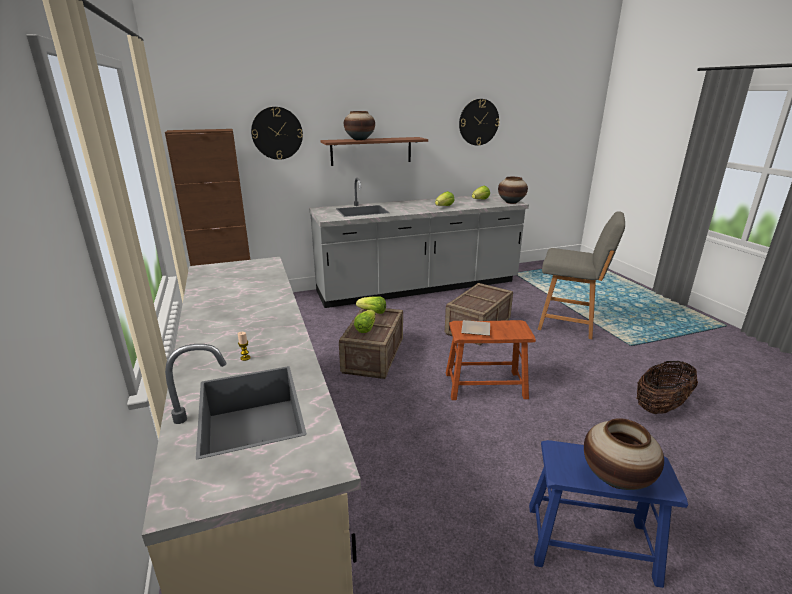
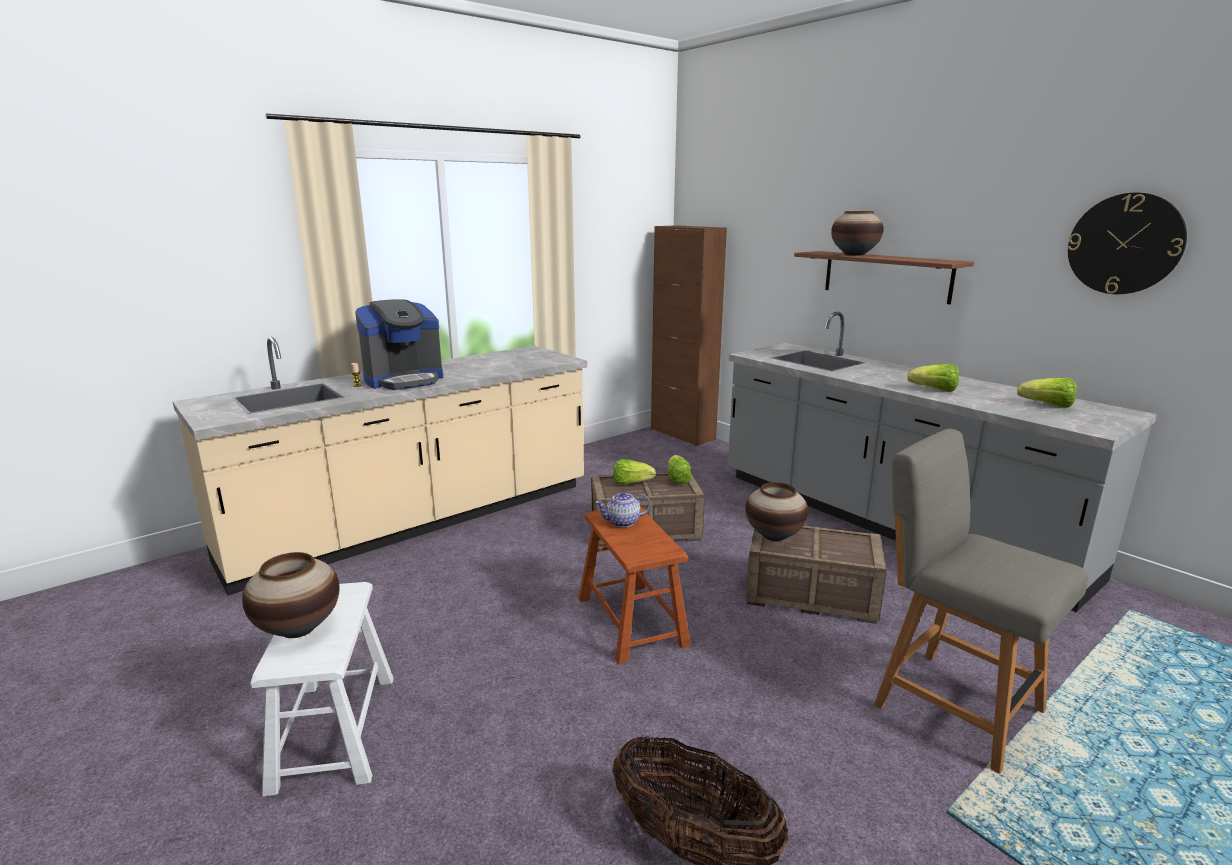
camera: 70 degrees right, 5 degrees down
(252, 331) = (404, 380): none -> coffee machine
(277, 133) = (770, 237): wall clock -> none
(476, 329) = (623, 522): plate -> teapot
(511, 202) = (1090, 426): vase -> vase (774, 536)
(569, 324) = (952, 704): grey chair -> grey chair turned 135 degrees clockwise
(590, 542) = (334, 731): blue stool -> white stool

